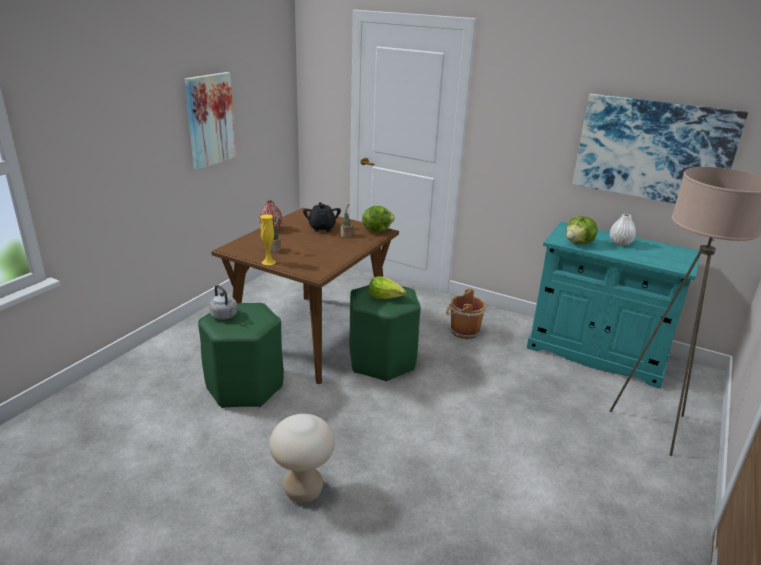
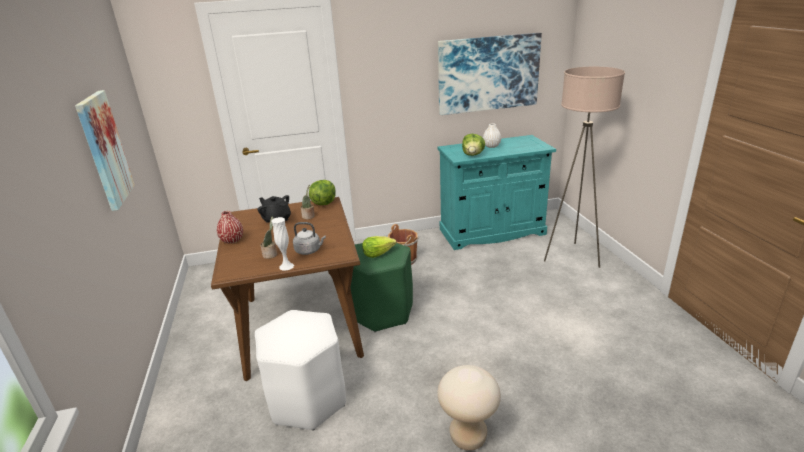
camera: 40 degrees left, 0 degrees up
(225, 316) = (279, 339): grey kettle -> grey kettle (309, 250)
(244, 387) = (307, 400): green stool -> white stool
(268, 262) = (286, 266): yellow vase -> white vase

